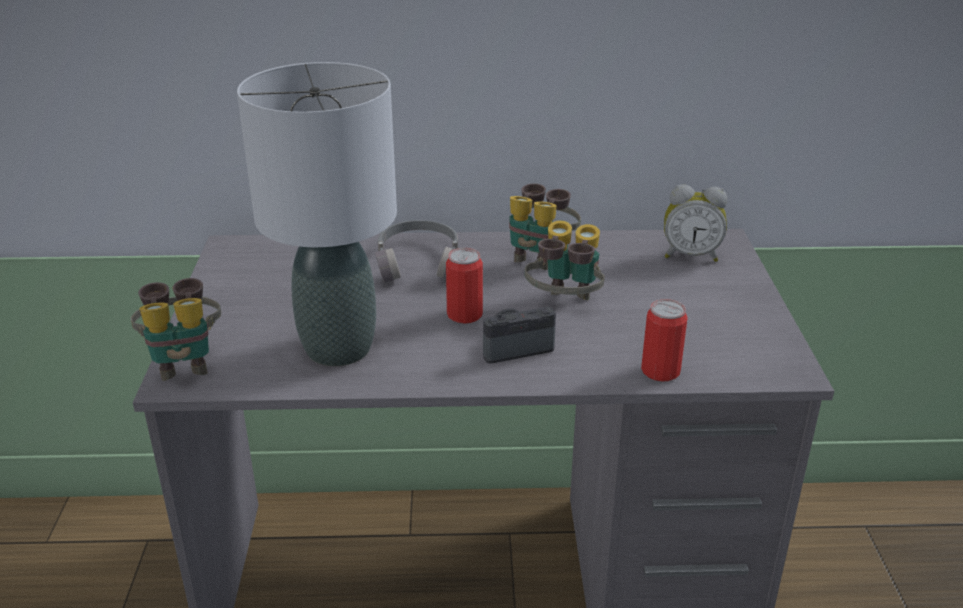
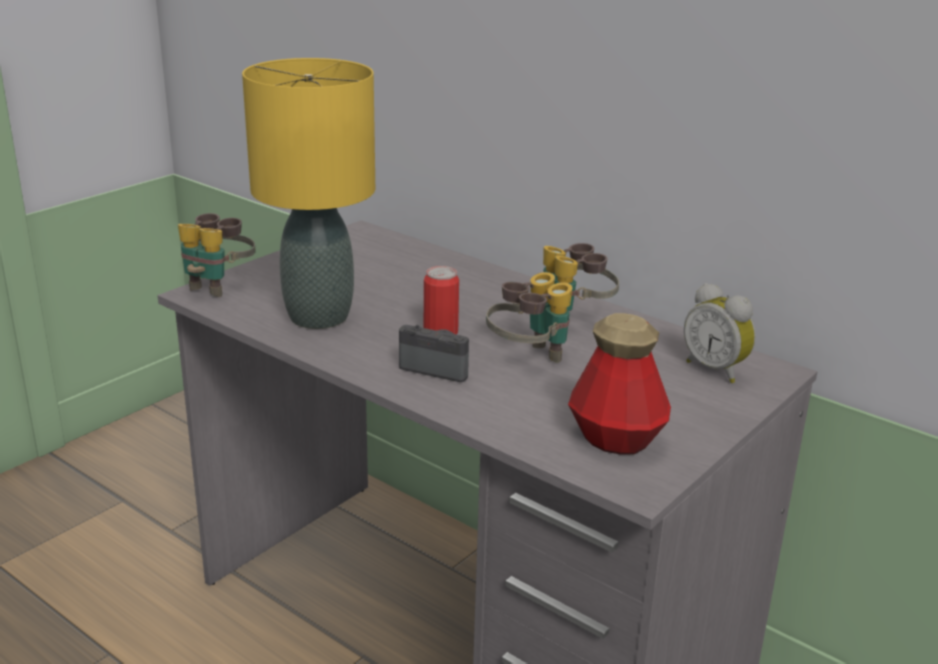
camera: 40 degrees right, 5 degrees down
(337, 349) = (317, 317): grey table lamp -> yellow table lamp
(420, 262) = (472, 287): grey headphones -> none
(660, 371) = (520, 433): can -> none
(722, 342) = (616, 439): none -> bottle

